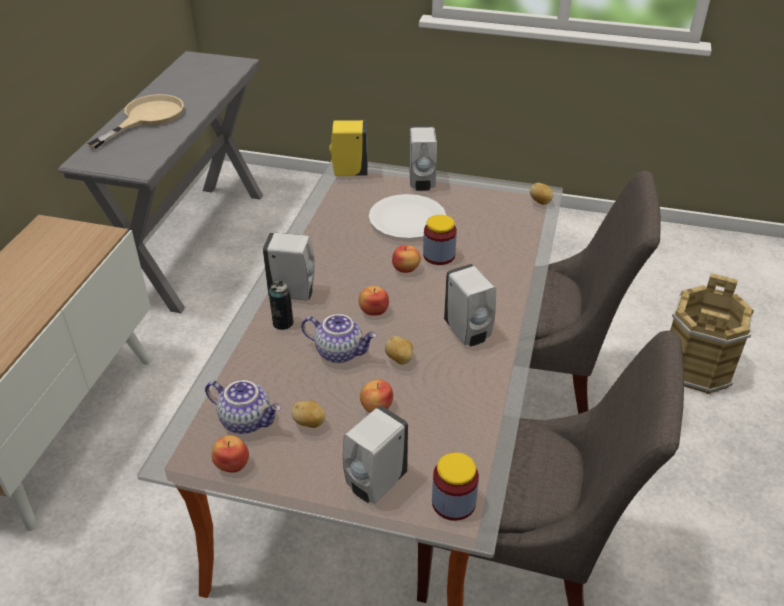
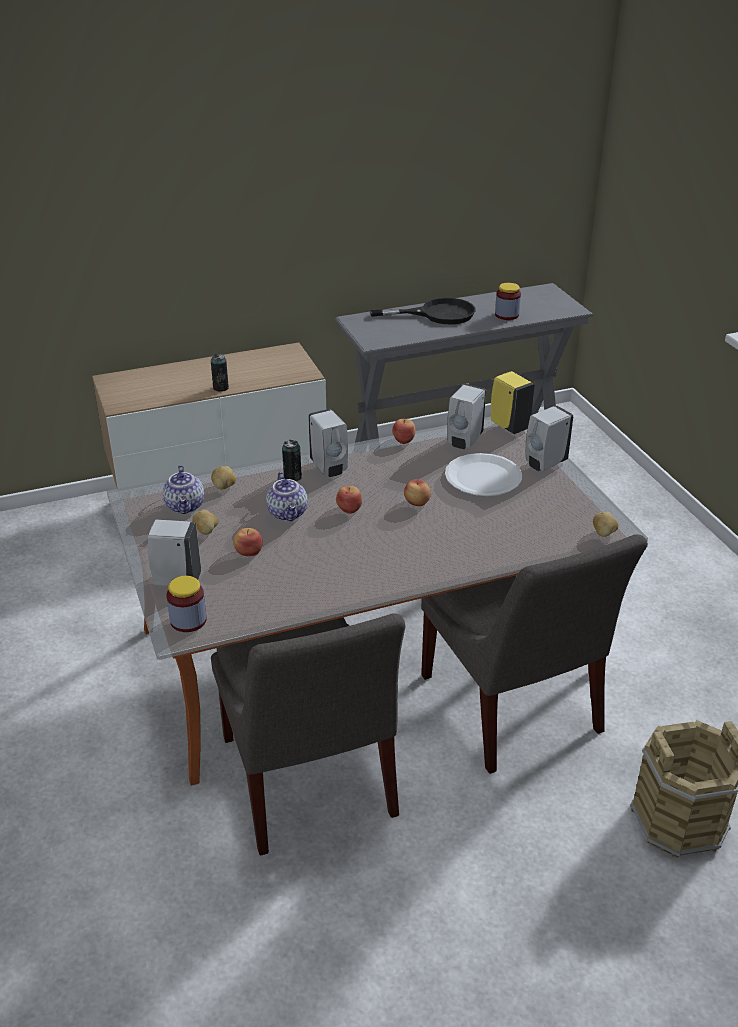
camera: 55 degrees right, 5 degrees down
(45, 301) = (220, 388): none -> can
(146, 118) = (437, 314): beige frying pan -> black frying pan
(232, 463) = (144, 518): apple -> apple (404, 440)
(399, 359) = (308, 542): potato -> potato (224, 486)
(439, 255) = (453, 511): jar -> jar (506, 315)
(468, 333) = (372, 561): white soap dispenser -> white soap dispenser (464, 441)

